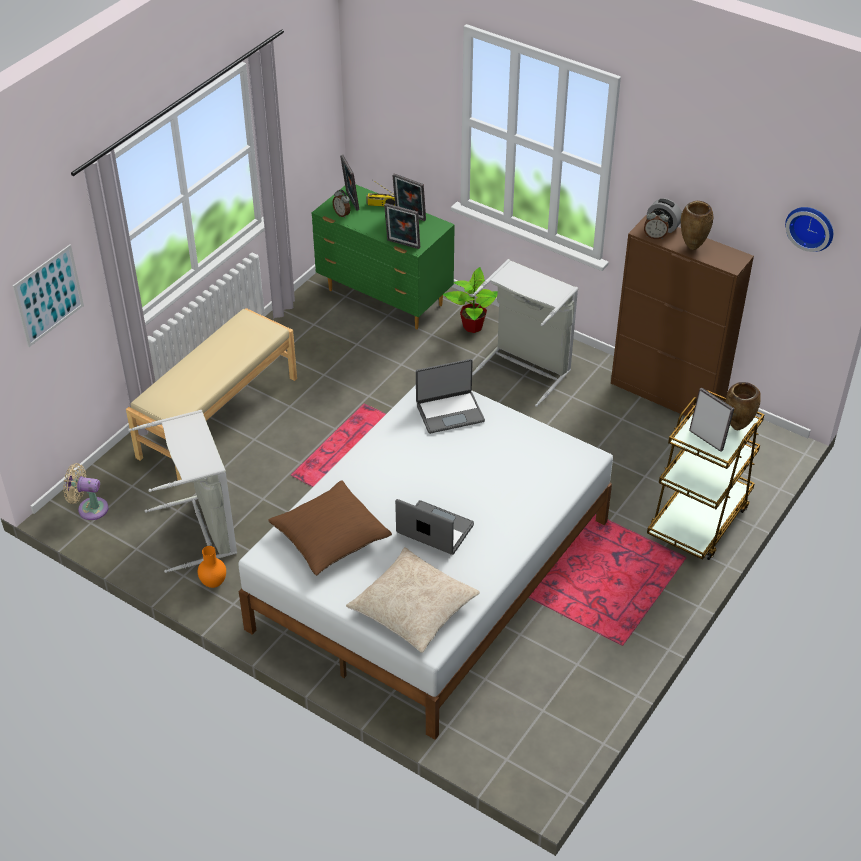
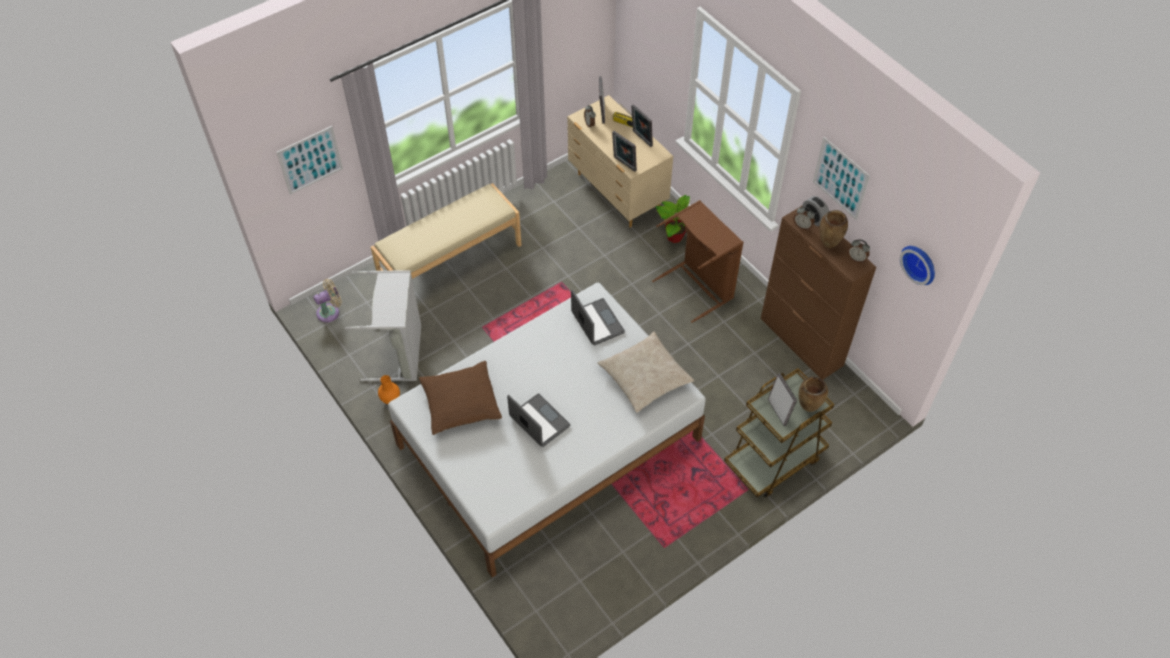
camera: 20 degrees right, 10 degrees up
(89, 508) = (330, 312): beige fan -> beige fan turned 120 degrees clockwise
(385, 299) = (617, 193): green dresser -> beige dresser
(413, 608) = (494, 482): beige pillow -> beige pillow (645, 377)
(449, 412) = (596, 323): laptop -> laptop turned 120 degrees counterclockwise
(525, 368) = (699, 286): grey laundry basket -> brown laundry basket
(689, 164) = (840, 178): none -> picture
(729, 253) = (856, 259): none -> alarm clock

